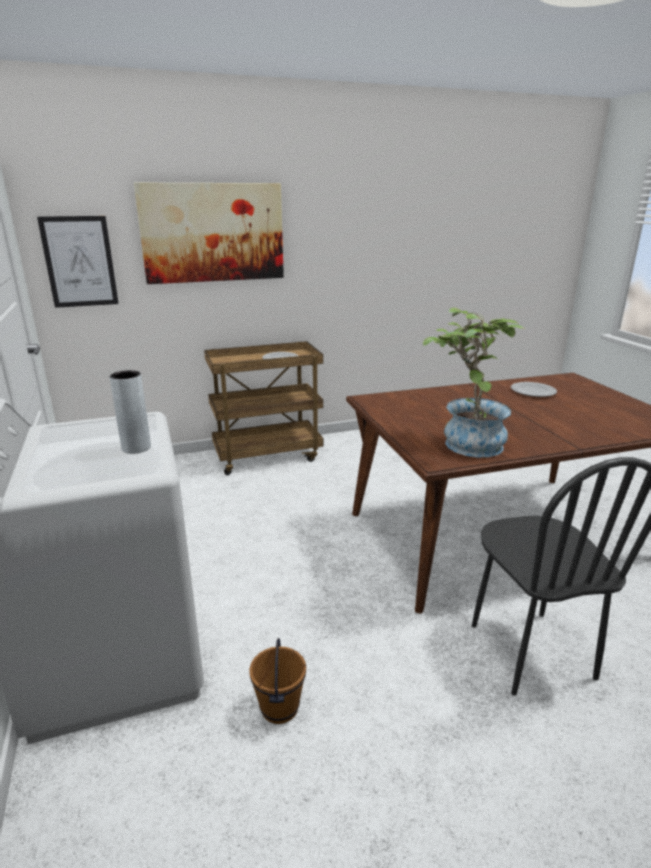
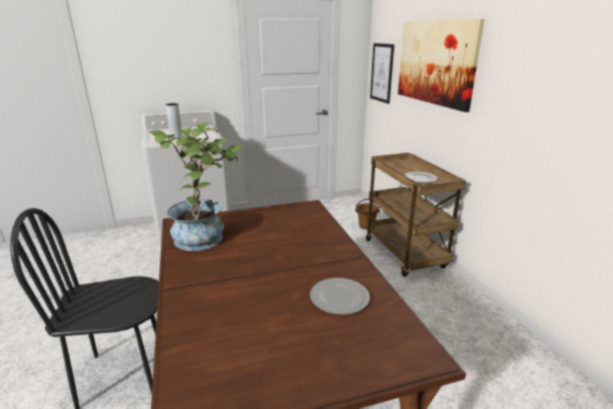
camera: 90 degrees right, 0 degrees up
(279, 708) = (143, 271): brown bucket -> brown bucket (366, 226)

